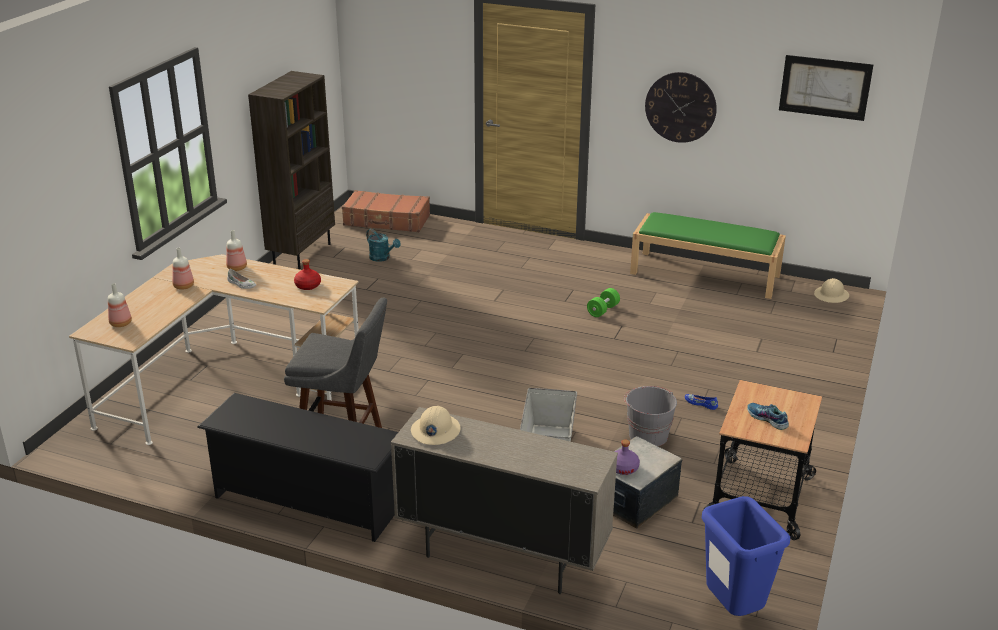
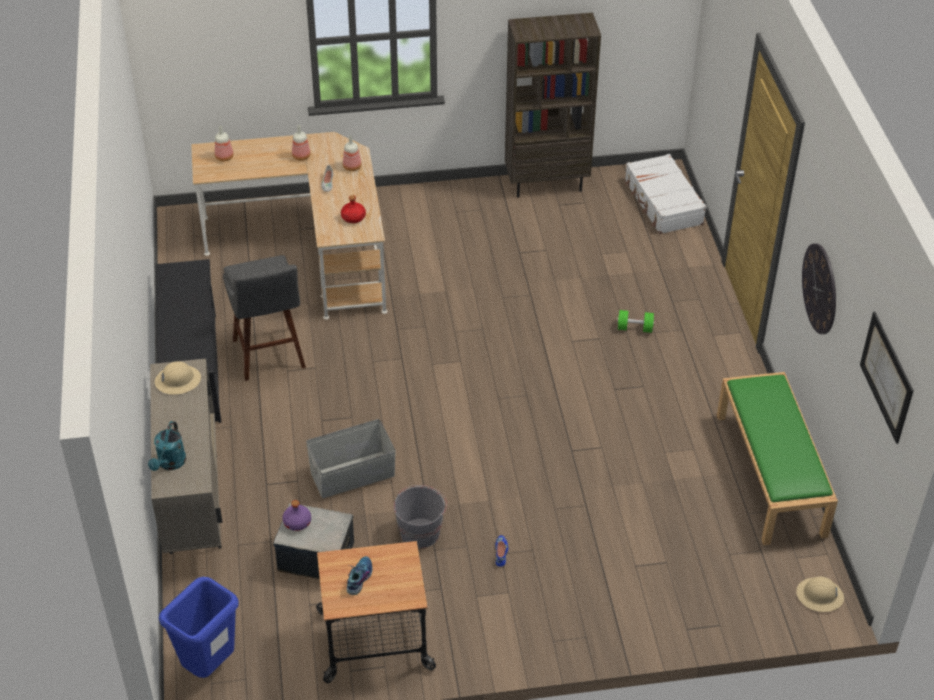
camera: 60 degrees right, 15 degrees up
(382, 258) = (586, 235): turquoise watering can -> turquoise watering can (170, 464)
(387, 221) = (662, 203): brown suitcase -> white suitcase
(603, 310) = (620, 423): green dumbbell -> green dumbbell (635, 328)

